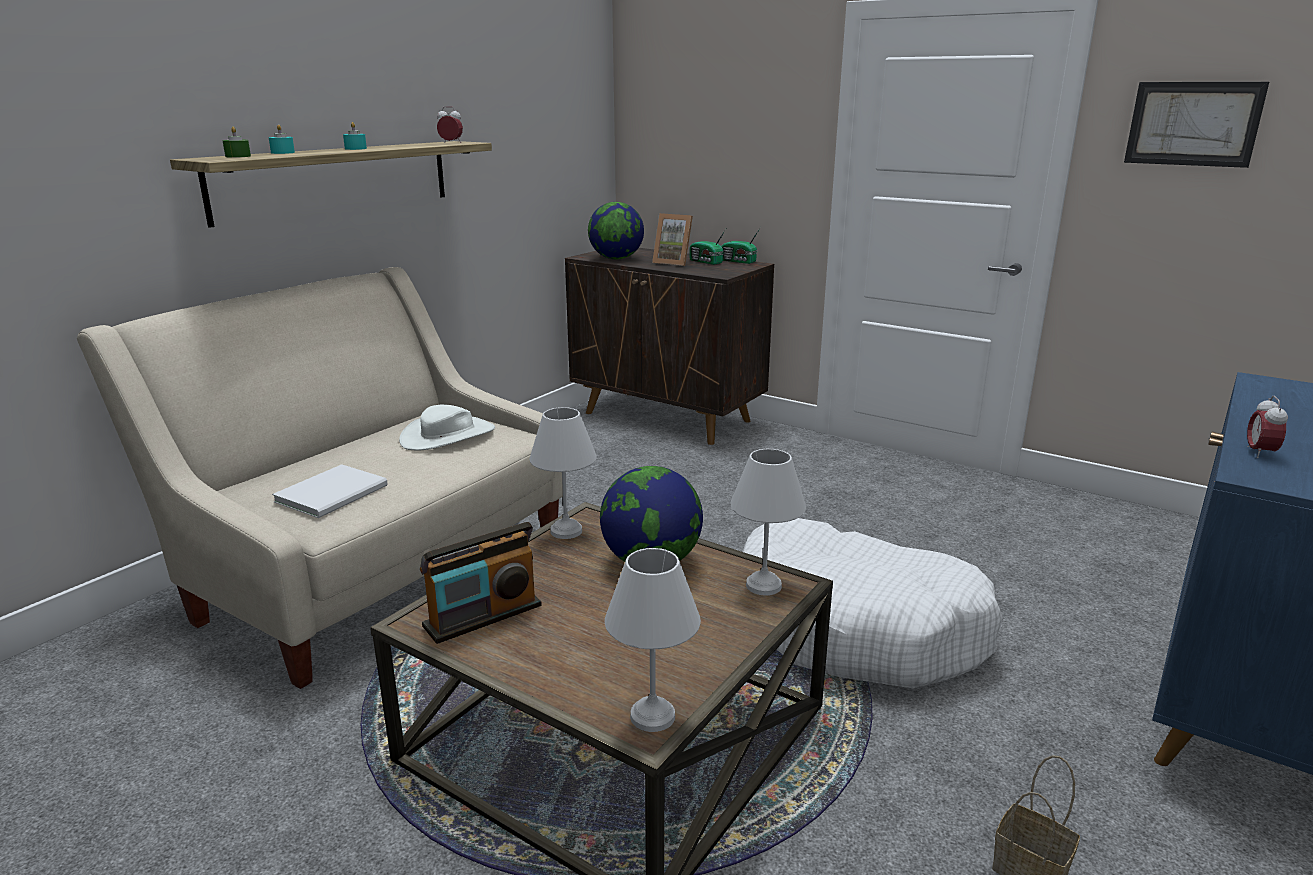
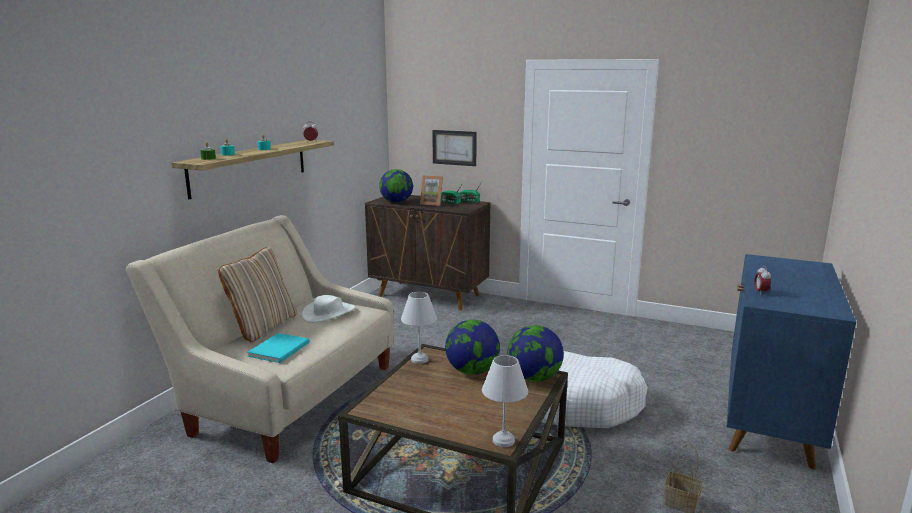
camera: 10 degrees left, 5 degrees down
(329, 452) = (263, 327): none -> beige pillow
(335, 493) = (281, 349): white book -> turquoise book
(483, 616) = (396, 404): radio -> none
(763, 586) = (534, 378): white table lamp -> globe
(1193, 124) = (710, 127): picture -> picture (454, 147)

